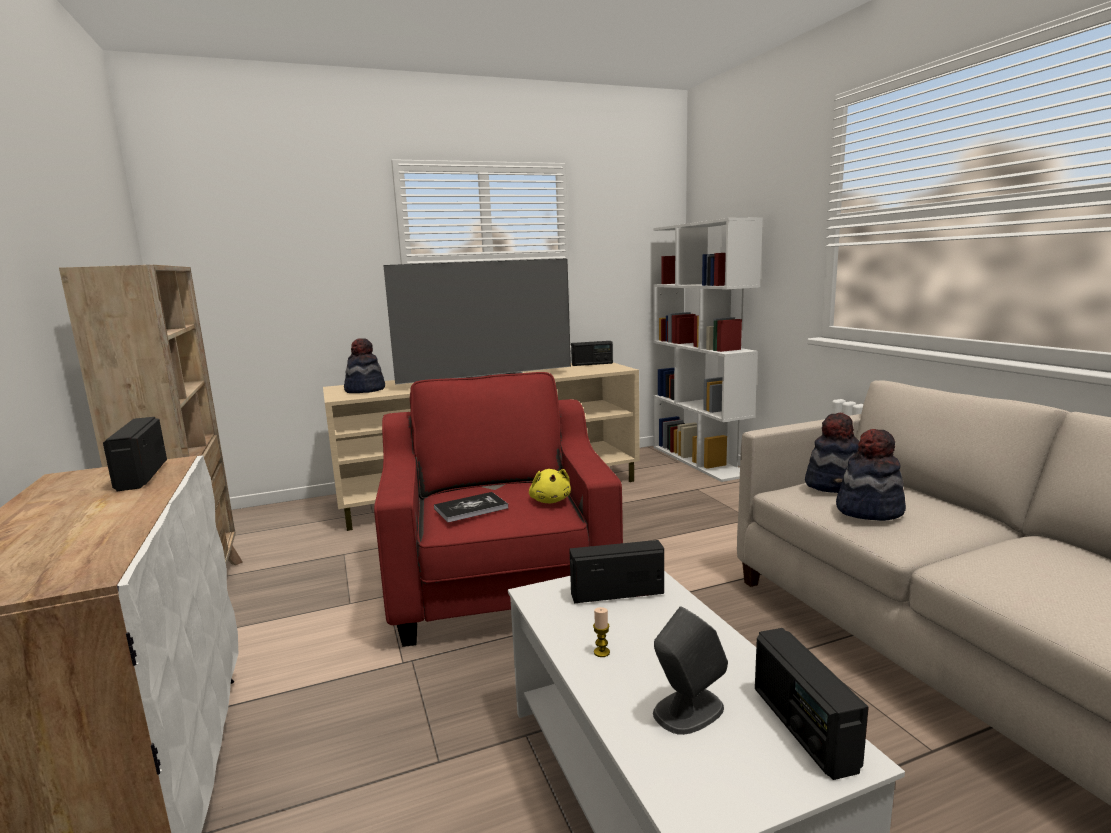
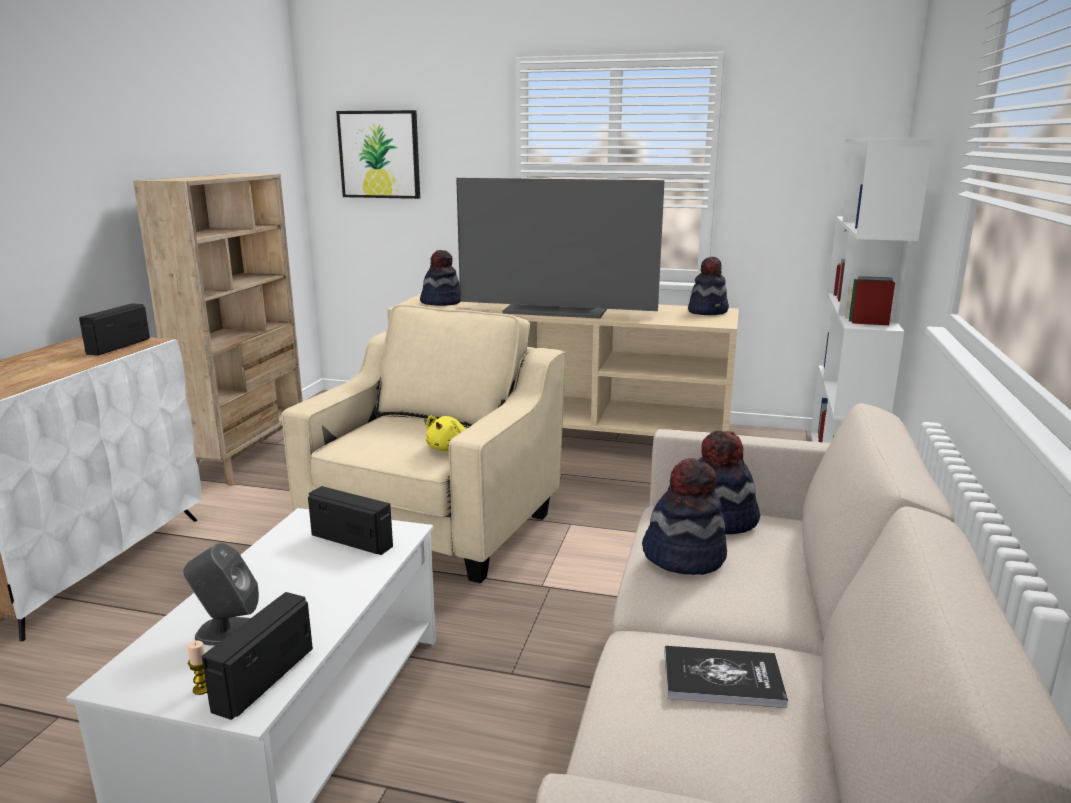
camera: 35 degrees right, 5 degrees up
(248, 252) = (379, 154): none -> picture
(471, 508) = (377, 435): book -> book (722, 678)
(502, 590) = (435, 526): red armchair -> beige armchair
(592, 364) = (708, 311): radio -> hat
(601, 652) = (260, 574): candle -> candle (202, 688)

